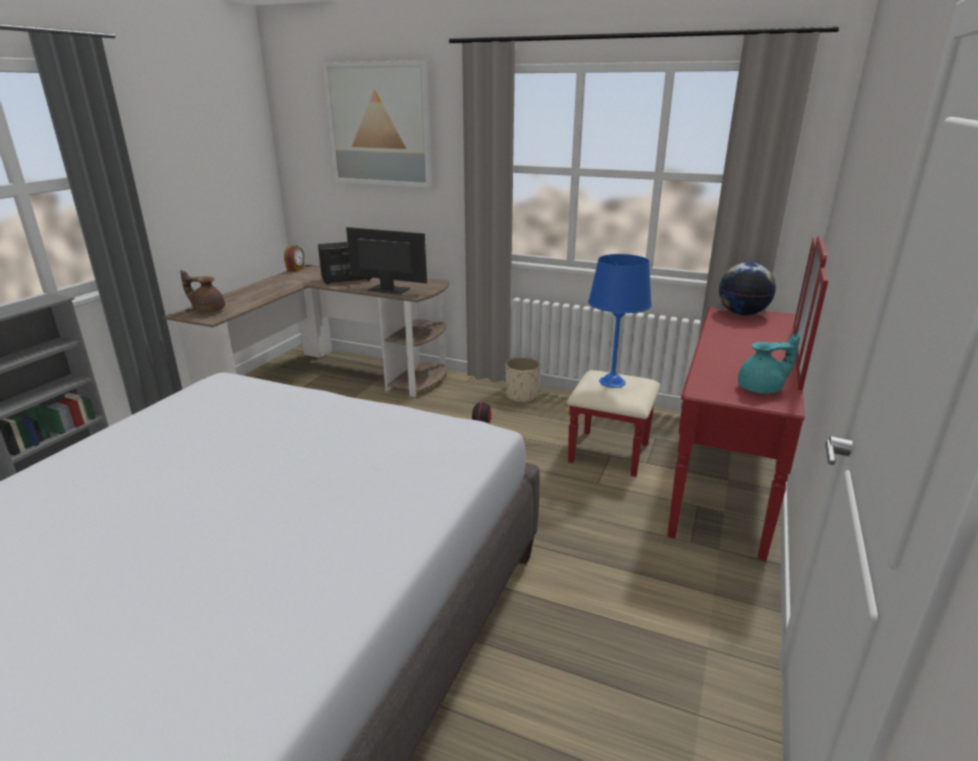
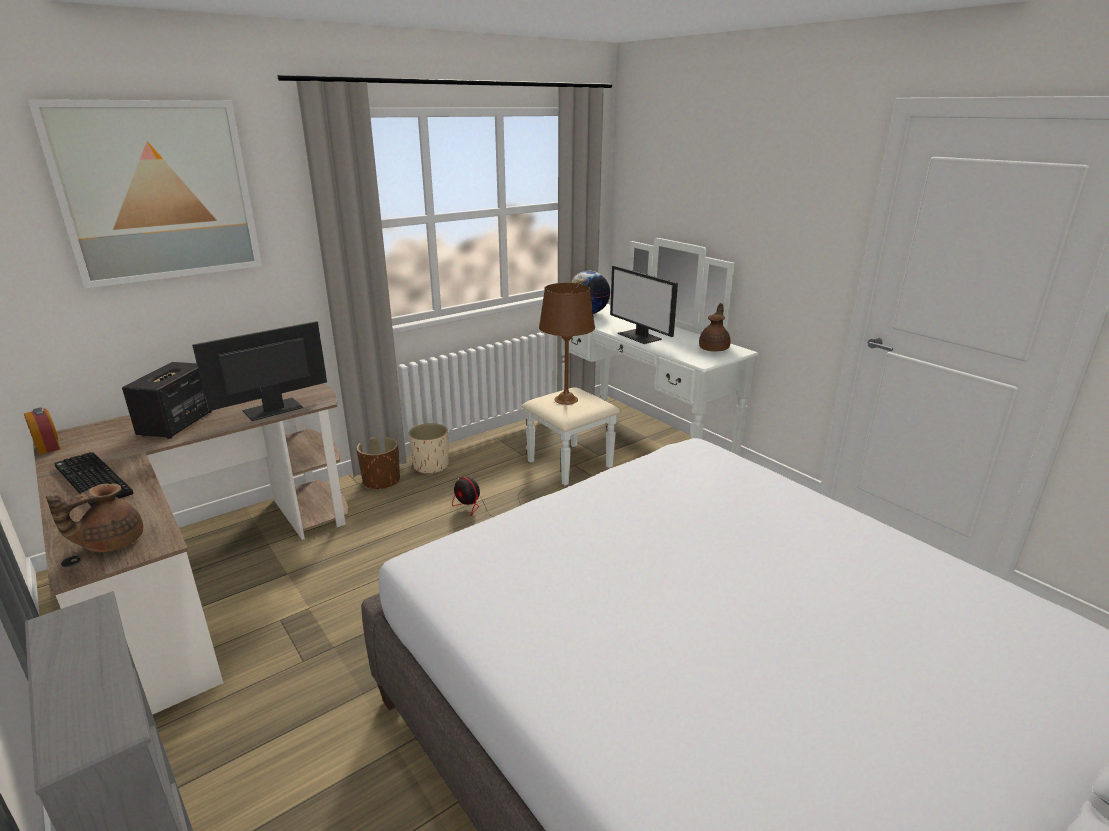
camera: 60 degrees left, 0 degrees up
(267, 287) = (90, 480): none -> keyboard
(479, 387) = (382, 481): none -> brown planter
(612, 382) = (566, 399): blue table lamp -> brown table lamp
(696, 471) = (627, 442): red dresser -> white dresser
(722, 348) = (640, 336): none -> monitor
(761, 389) = (714, 348): turquoise teapot -> brown teapot

